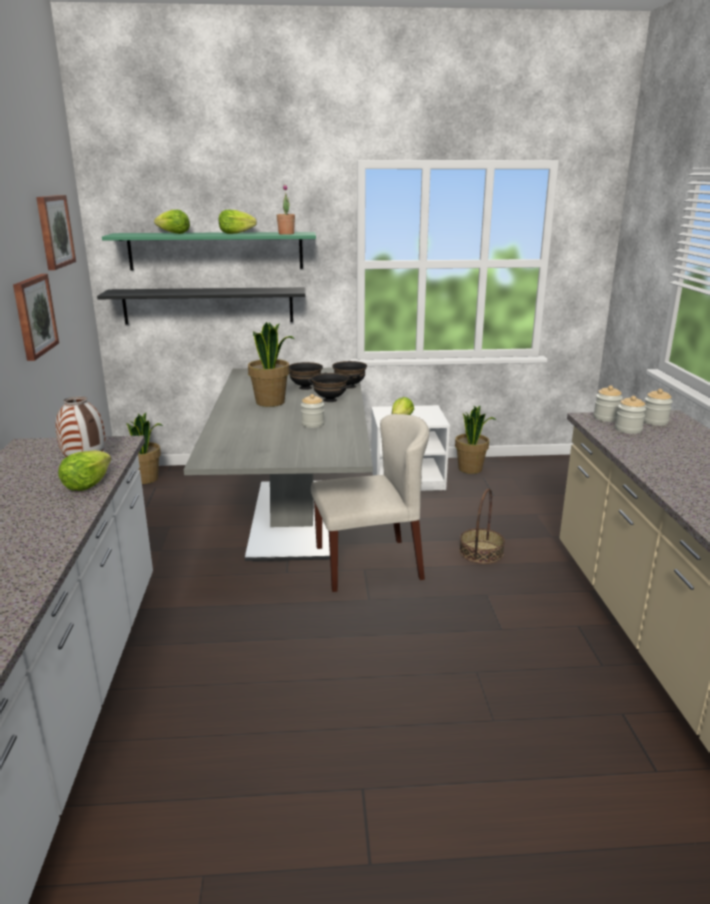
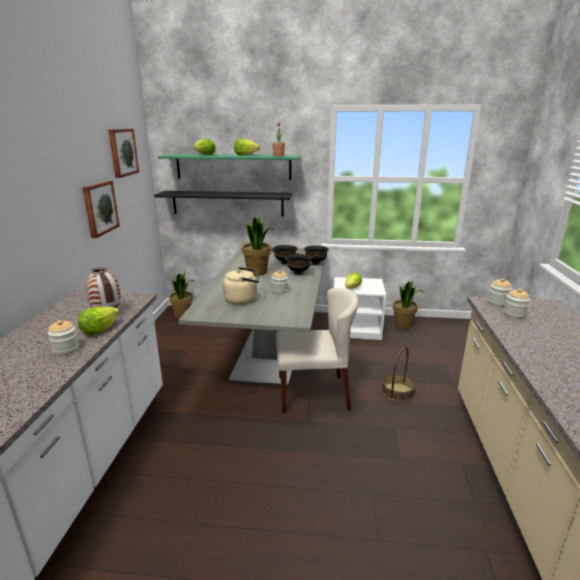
camera: 10 degrees right, 0 degrees up
(265, 438) = (243, 299): none -> beige kettle
(654, 421) = (538, 309): jar -> jar (66, 349)

